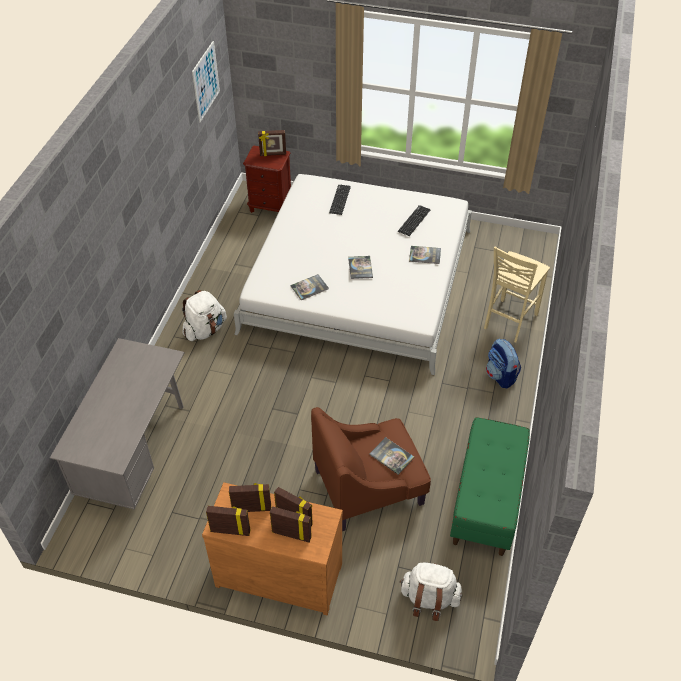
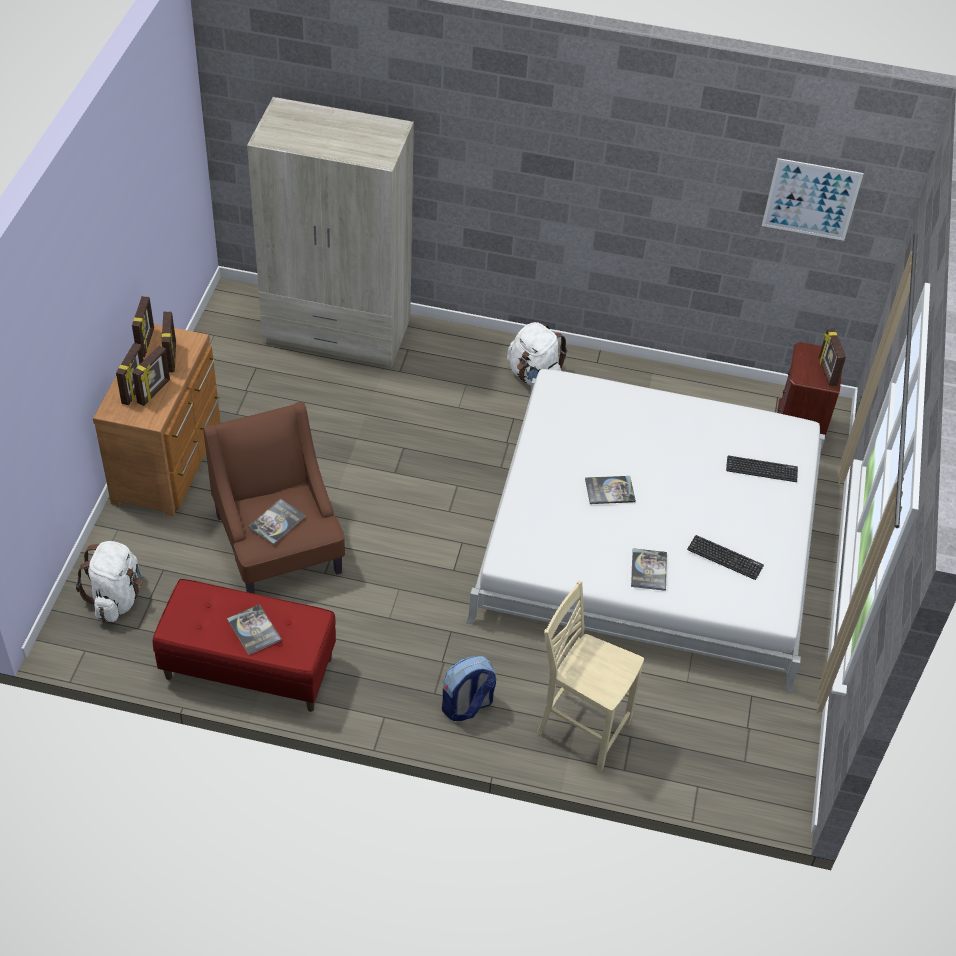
camera: 85 degrees right, 0 degrees up
(136, 453) = (337, 331): grey desk -> beige wardrobe
(309, 287) = (564, 436): book -> book (254, 630)
(486, 501) = (248, 668): green bench -> red bench

